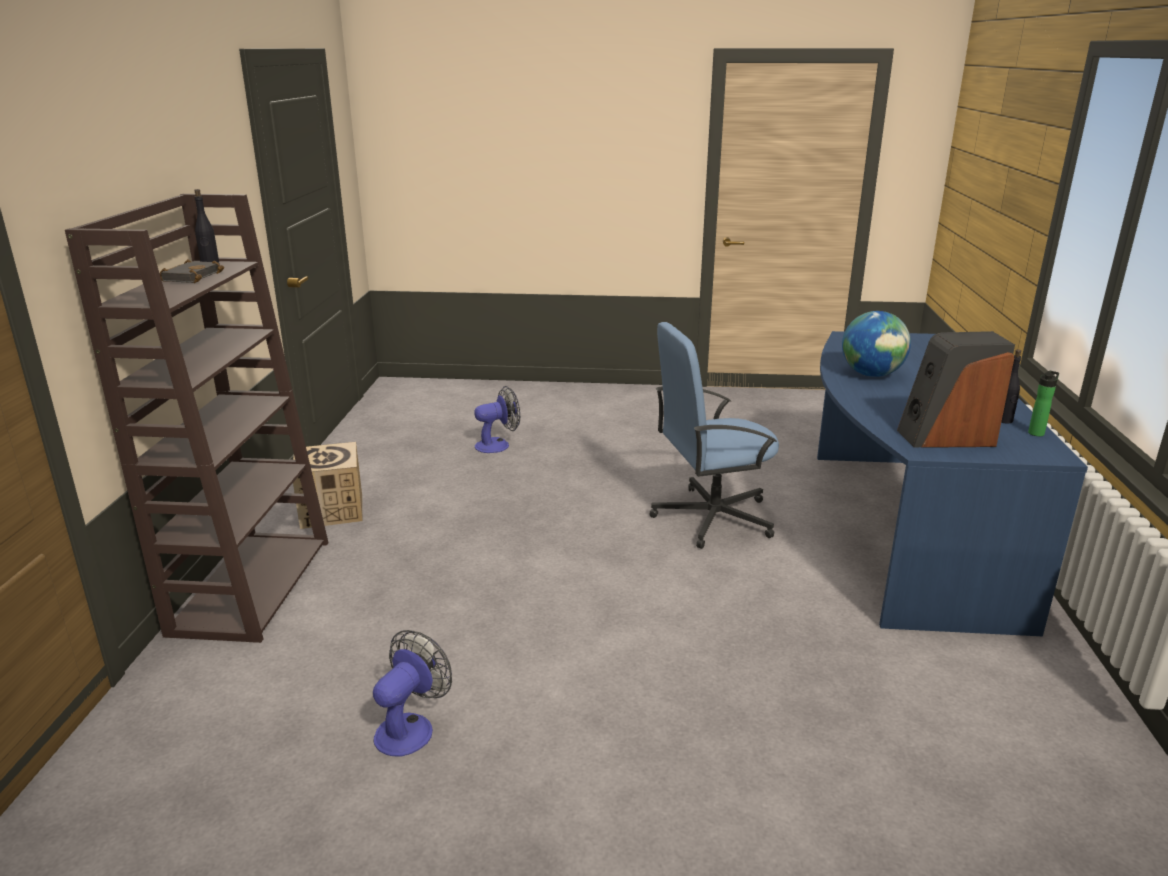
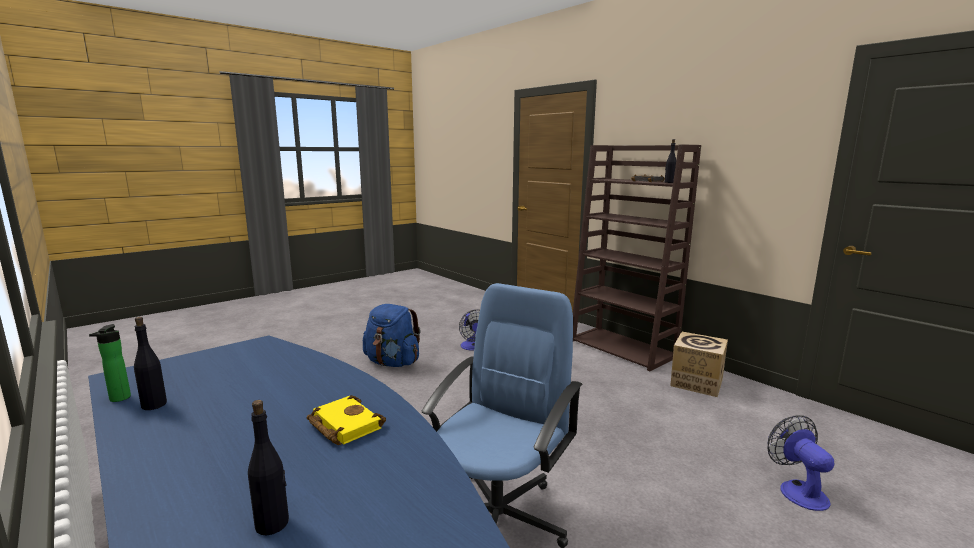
camera: 135 degrees right, 10 degrees down
(498, 445) = (797, 490): fan -> fan turned 150 degrees clockwise
(597, 773) = (392, 363): none -> blue backpack
(871, 375) = (343, 425): globe -> yellow book
(919, 357) = (272, 524): none -> black bottle
(945, 437) = (233, 362): speaker -> none

